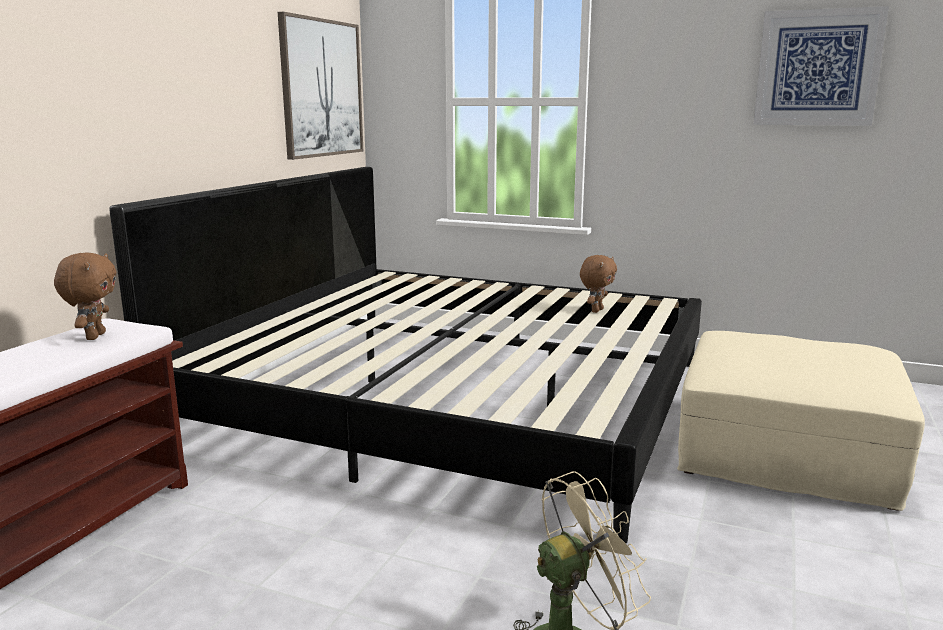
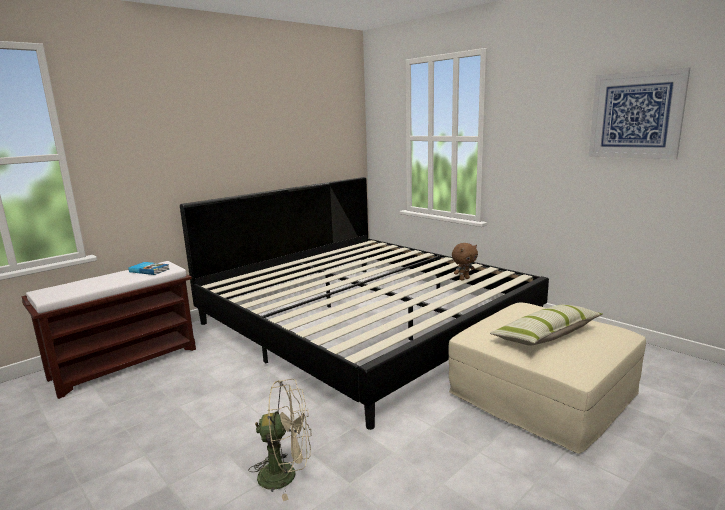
camera: 25 degrees right, 0 degrees up
(94, 336) = (149, 270): brown plush toy -> book
(322, 88) = (331, 133): picture -> none
(808, 363) = (546, 335): none -> pillow

